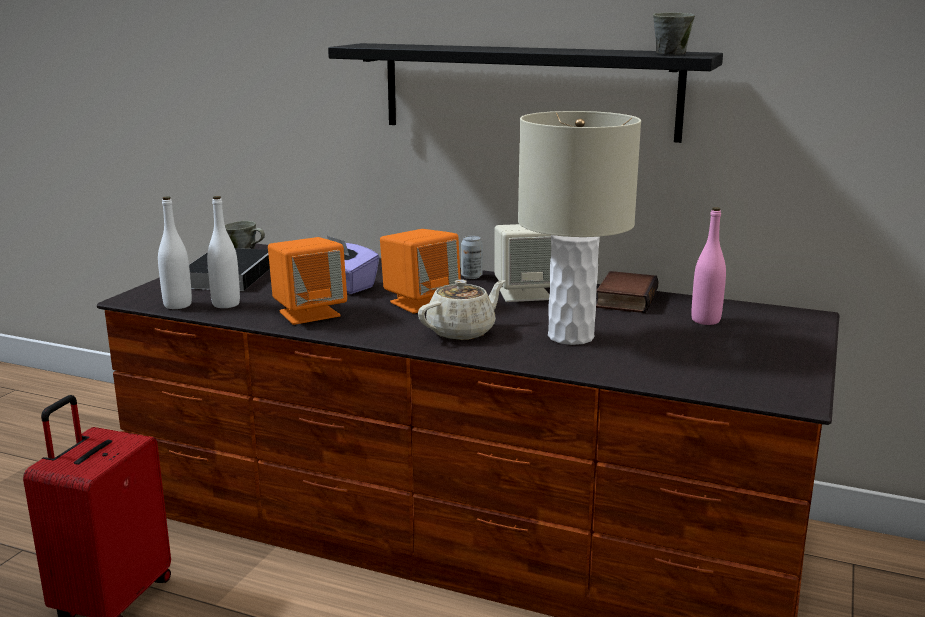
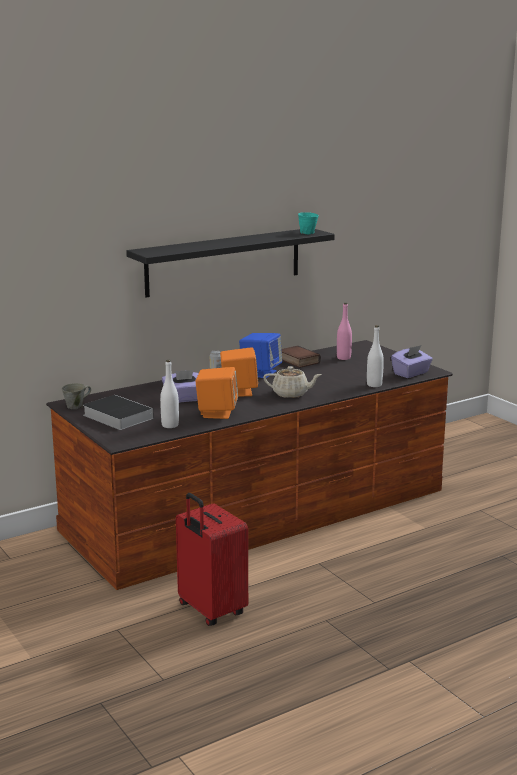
camera: 55 degrees left, 0 degrees up
(177, 305) = (152, 435): white bottle -> white bottle (374, 385)
(462, 331) = (291, 394): beige teapot -> beige teapot turned 105 degrees clockwise
(525, 294) = (260, 373): beige speaker -> blue speaker
(570, 336) = (326, 380): beige table lamp -> none
(672, 53) = (307, 233): grey mug -> turquoise mug
(739, 384) = (411, 373): none -> purple tissue box

